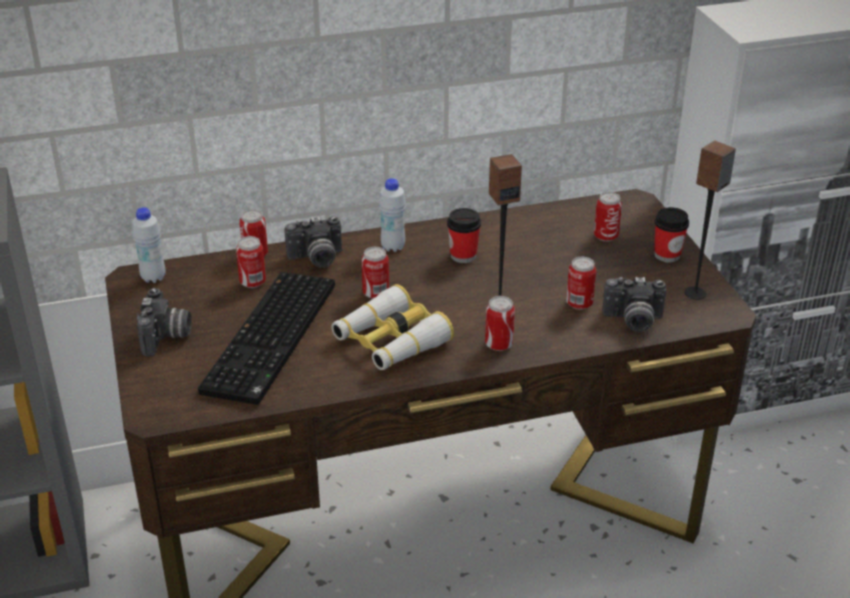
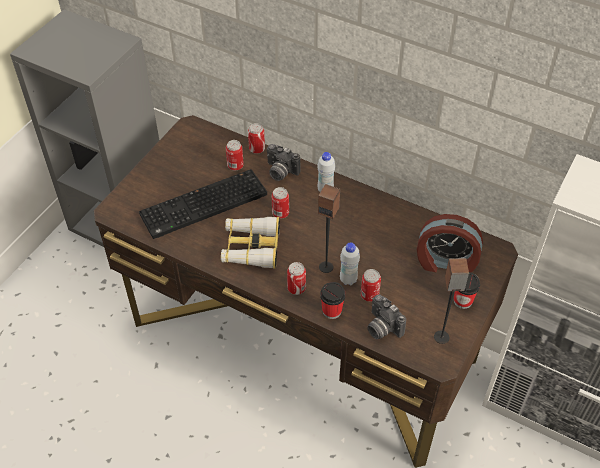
camera: 45 degrees right, 15 degrees up
(153, 278) = (198, 132): white bottle -> white bottle (348, 280)
(167, 337) = (164, 172): camera -> none
(463, 256) = (352, 221): cup -> cup (331, 311)
(605, 236) = (445, 263): can -> alarm clock

